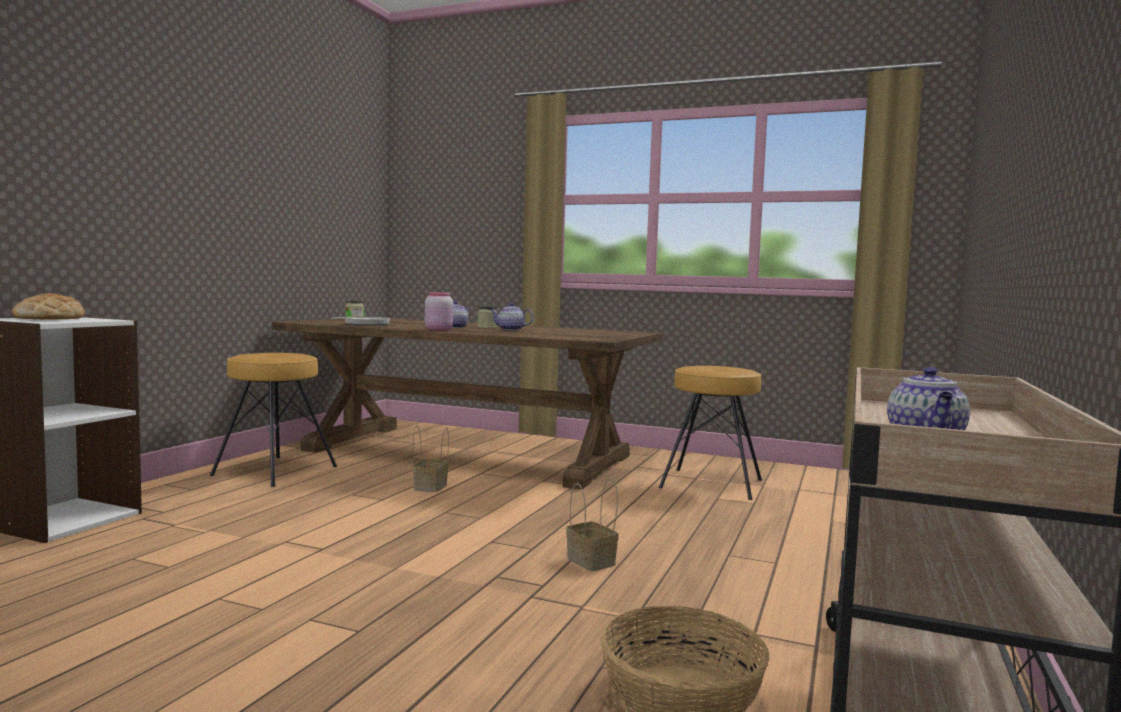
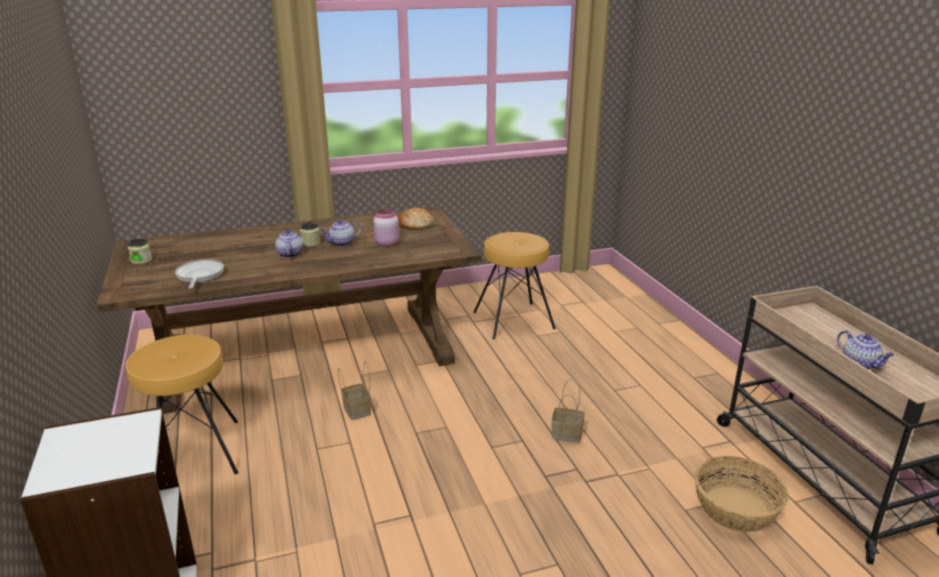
camera: 40 degrees left, 20 degrees up
(50, 318) = (84, 450): bread -> bread (415, 224)
(438, 330) = (304, 271): pink jar -> pink jar (386, 243)

